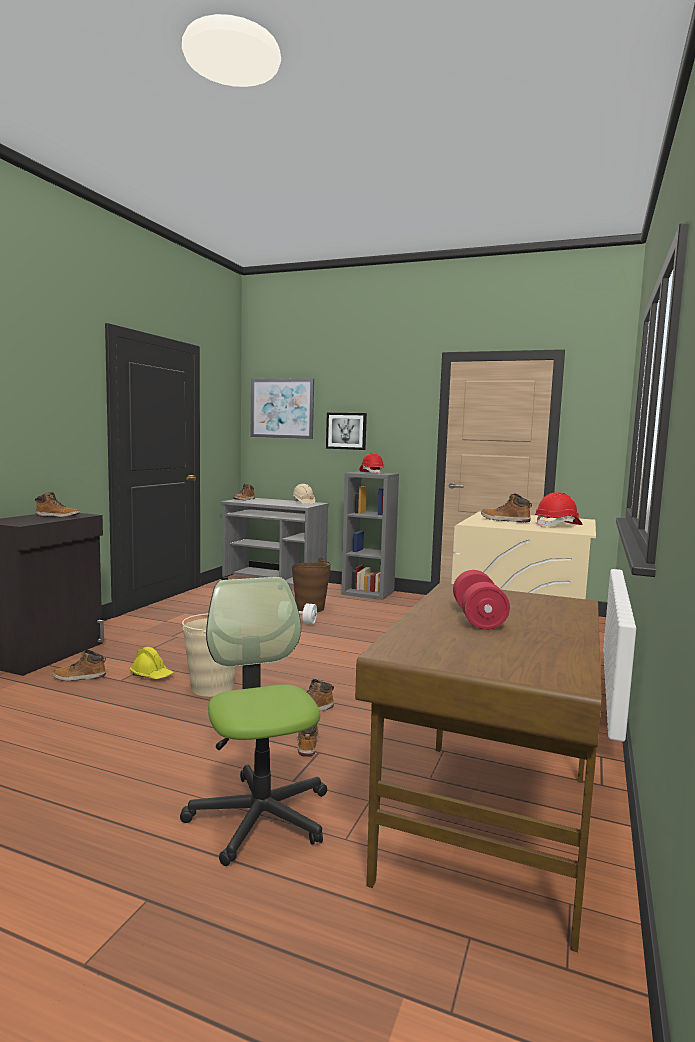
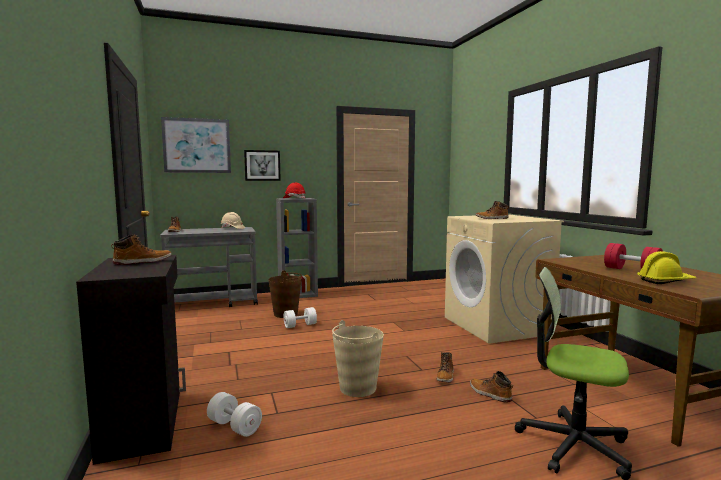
camera: 40 degrees left, 0 degrees up
(79, 677) = (234, 426): boot -> white dumbbell
(152, 675) = (292, 398): yellow hard hat -> yellow hard hat (665, 281)
(558, 525) = (523, 218): red hard hat -> none

